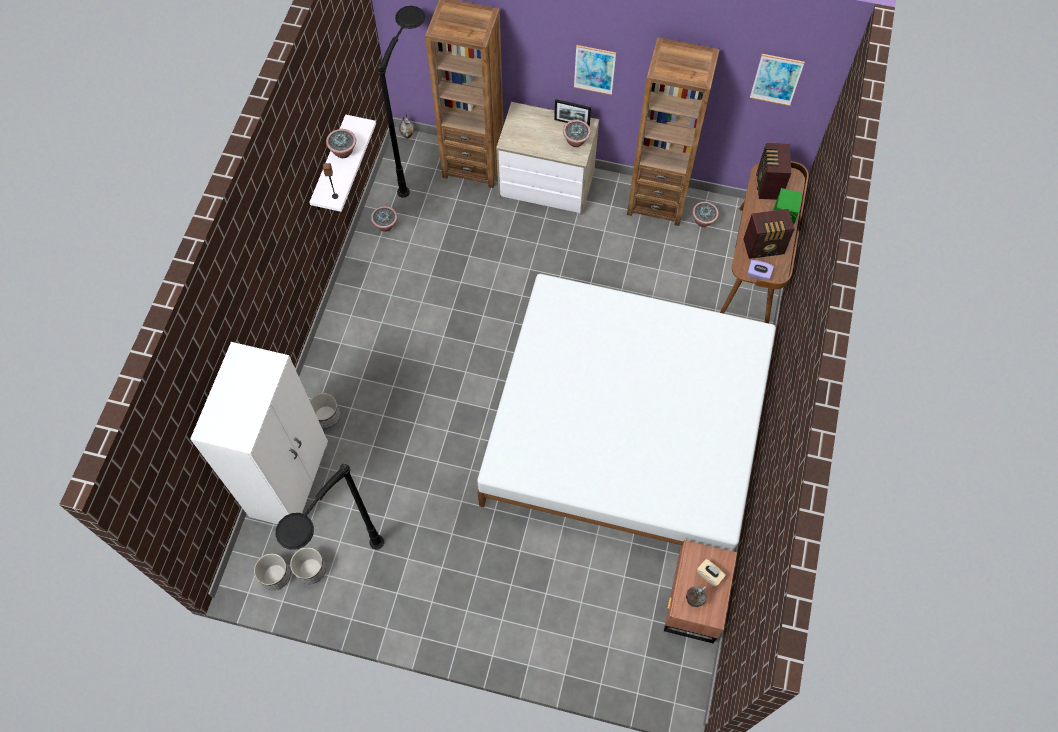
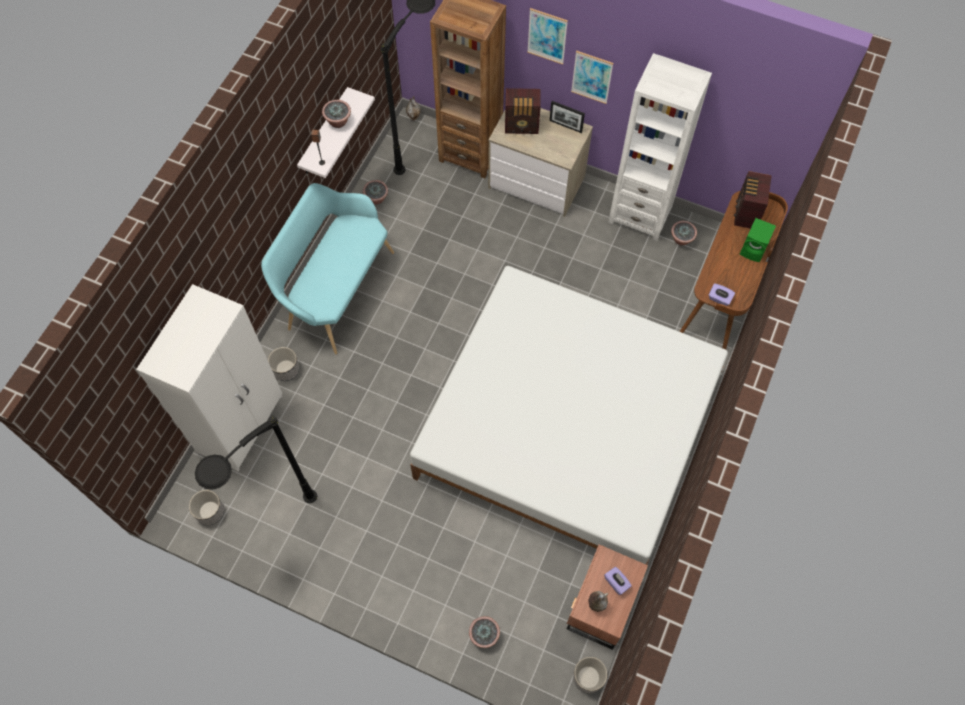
camera: 10 degrees right, 0 degrees up
(311, 570) = (244, 512): planter -> planter (588, 678)
(361, 326) = (335, 290): none -> turquoise bench
(576, 141) = (566, 144): potted plant -> potted plant (484, 635)
(657, 202) = (640, 214): brown bookcase -> white bookcase
(709, 575) = (616, 582): beige tissue box -> purple tissue box
(764, 247) = (730, 273): radio -> radio (522, 126)
(776, 79) = (765, 110): picture -> picture (547, 36)

